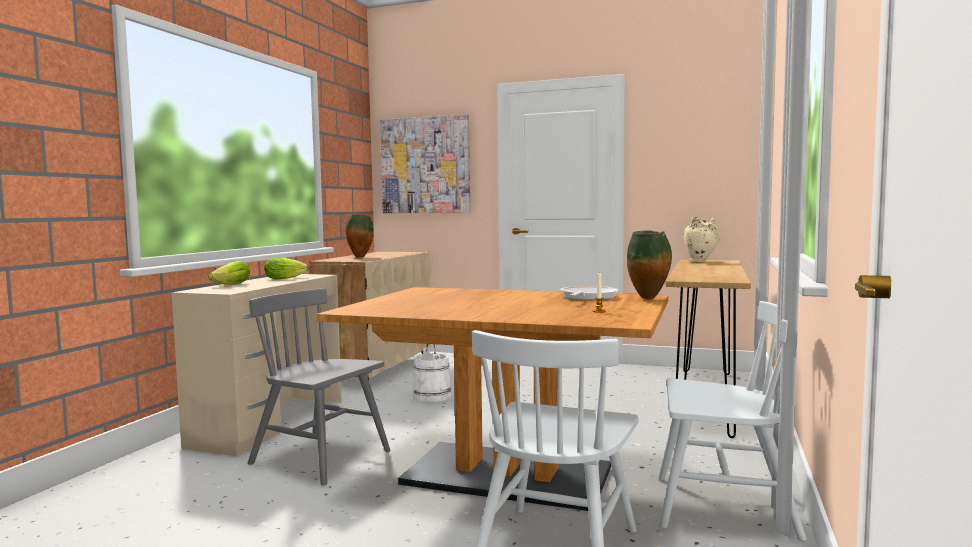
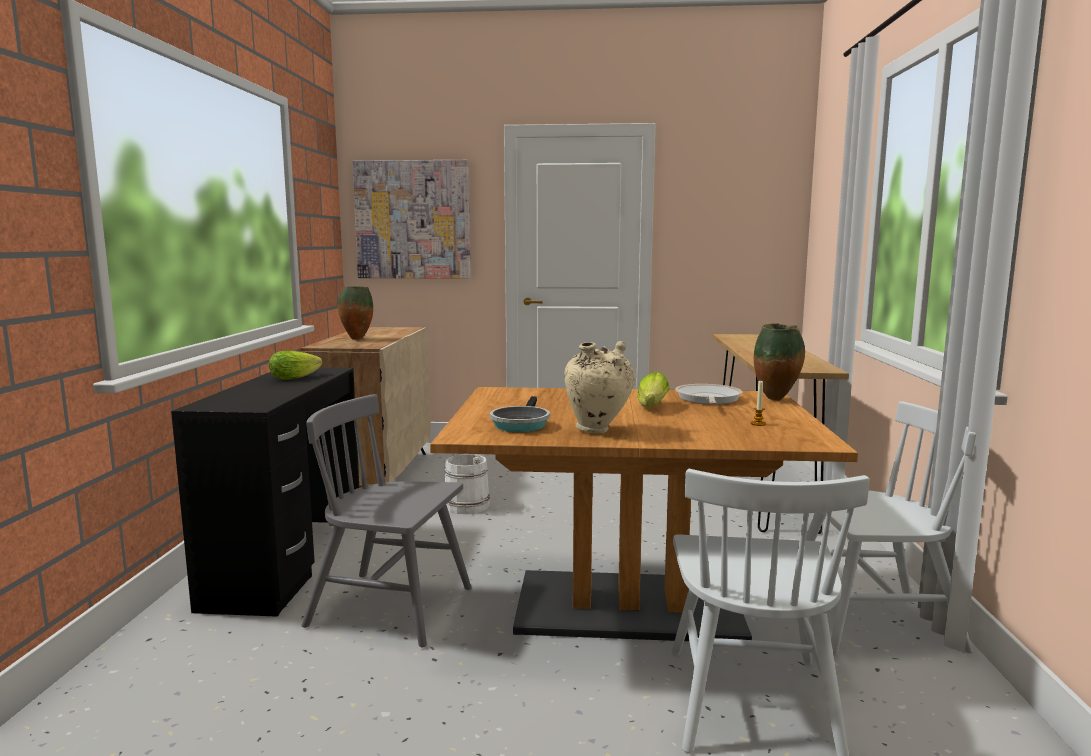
camera: 15 degrees left, 5 degrees up
(229, 285) = (236, 393): lettuce -> lettuce (651, 407)
(269, 422) = (287, 561): beige desk -> black desk
(402, 306) = (520, 424): none -> frying pan
(701, 262) = (743, 338): beige vase -> beige vase (598, 430)

